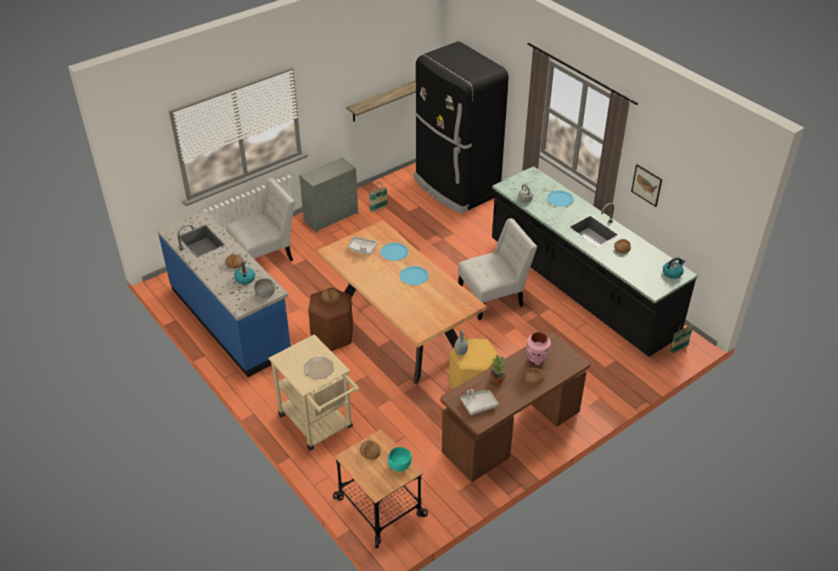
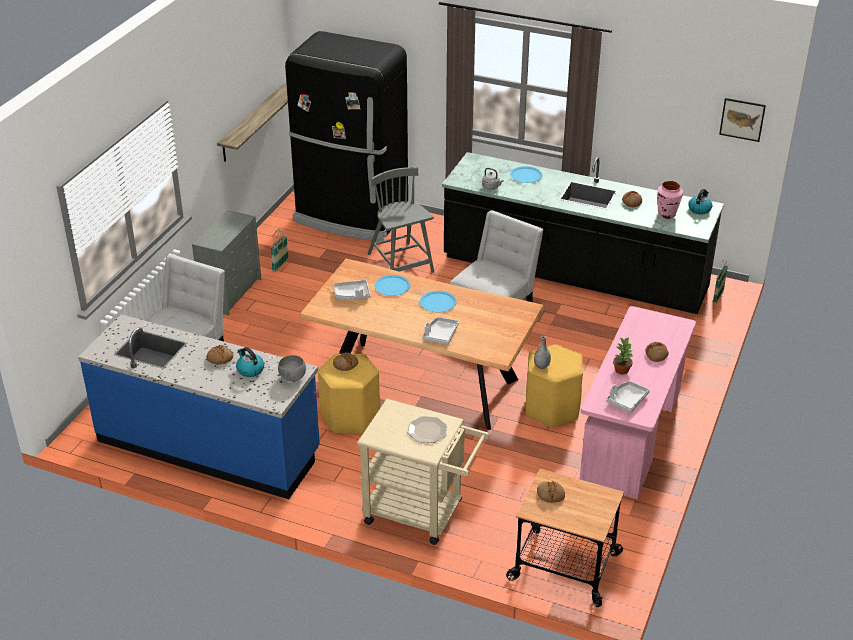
camera: 30 degrees left, 5 degrees down
(332, 335) = (350, 417): brown stool -> yellow stool
(393, 301) = (440, 335): none -> grey tray
(400, 465) = (594, 494): turquoise bowl -> none
(460, 235) = (401, 264): none -> grey chair
(511, 433) = (632, 437): brown desk -> pink desk
(536, 359) = (641, 337): pink vase -> pink vase (667, 214)
(646, 185) = (630, 125): picture -> picture (742, 119)

